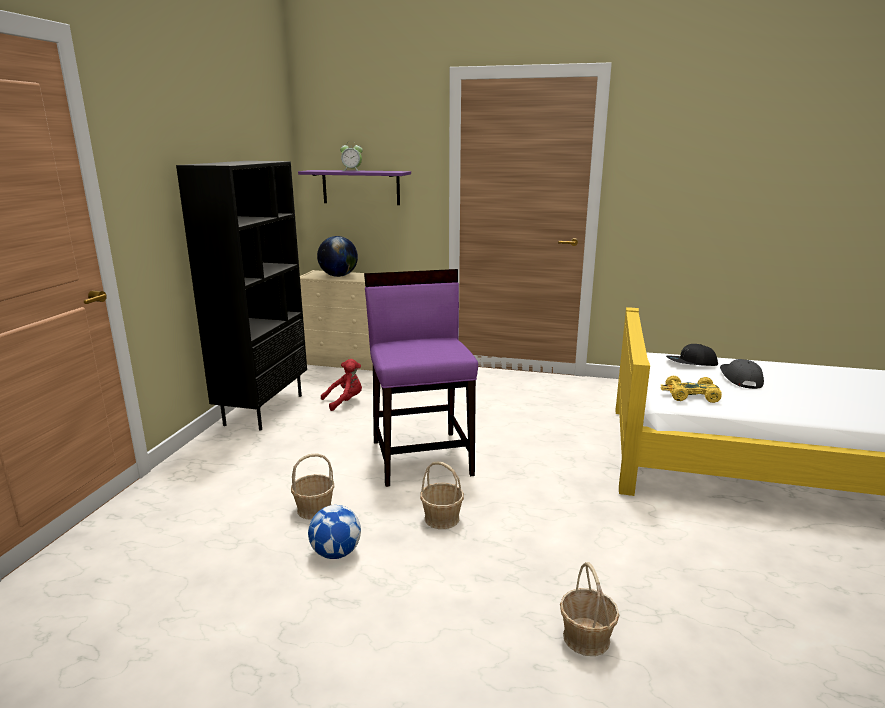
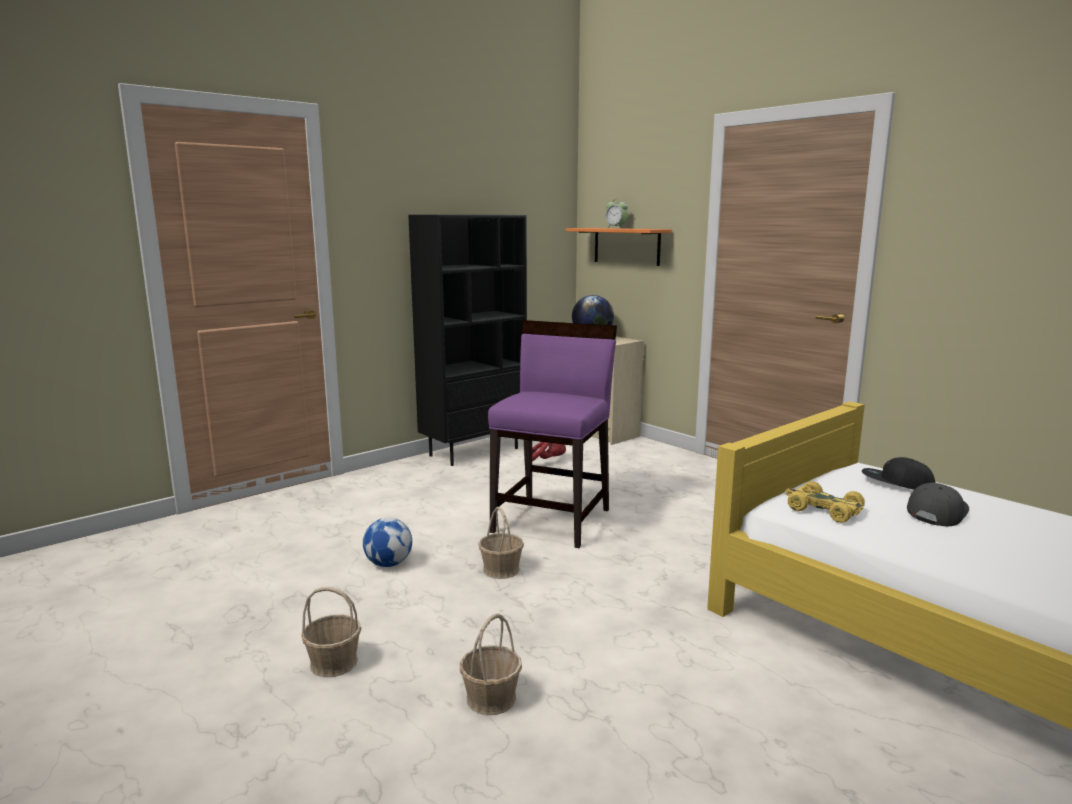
camera: 35 degrees right, 5 degrees down
(314, 509) = (414, 530): basket -> basket (333, 662)
(361, 187) = (626, 246): purple shelf -> orange shelf

